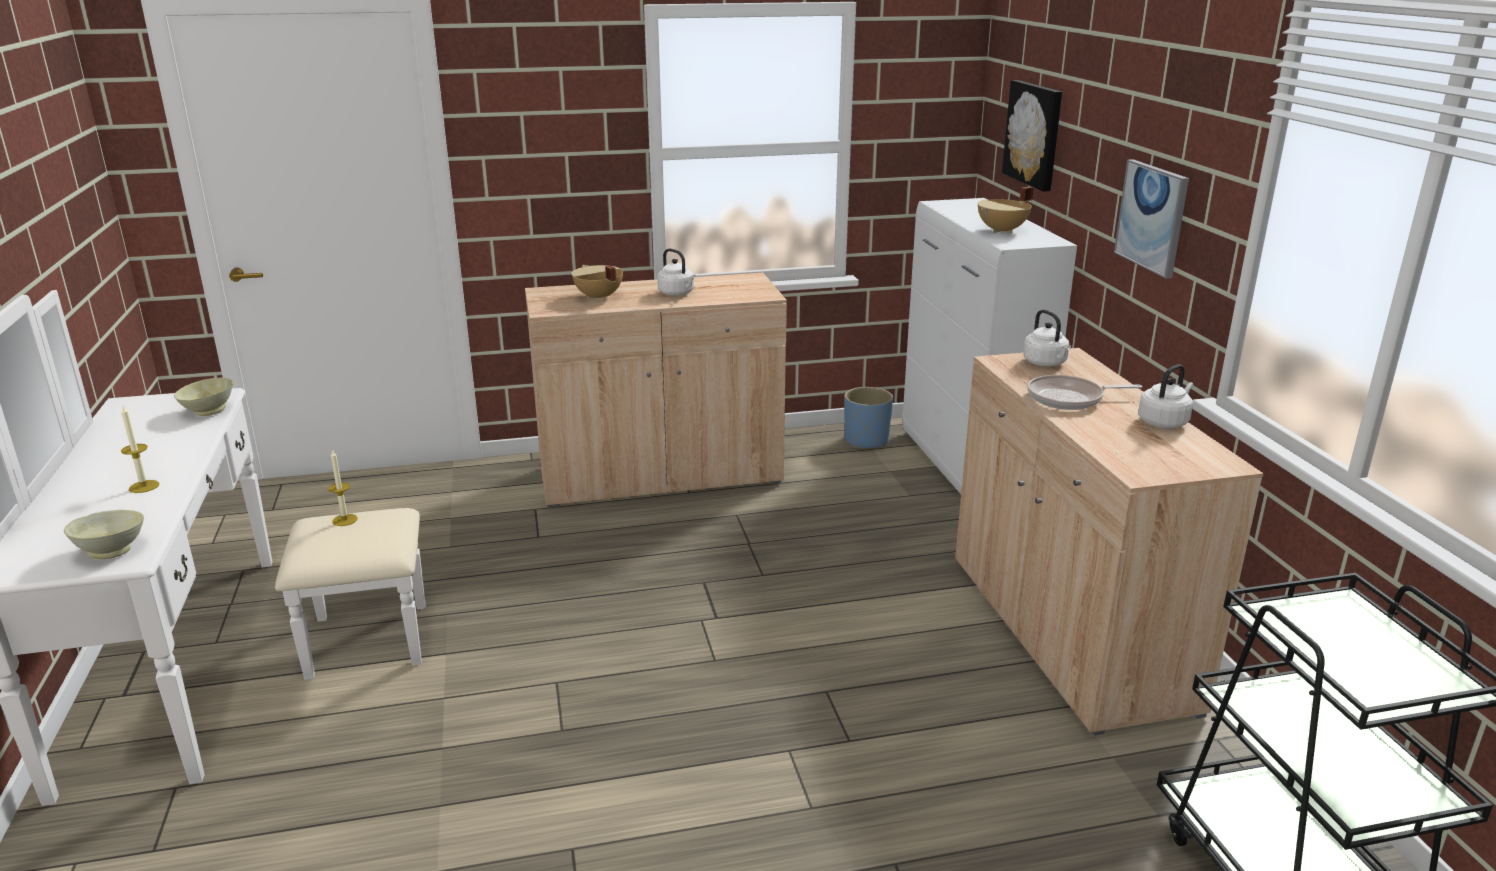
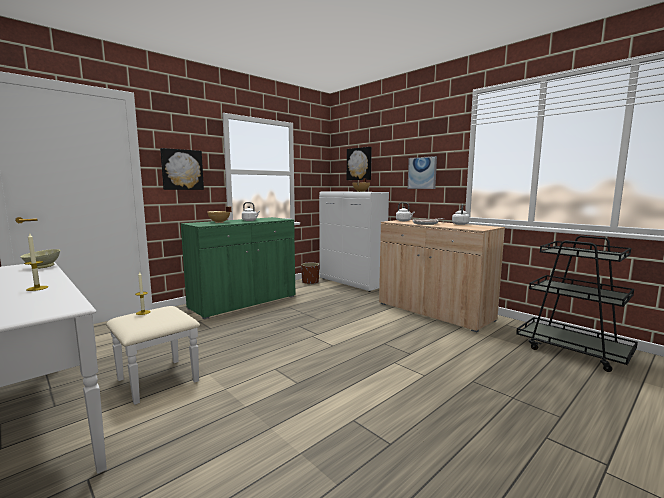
camera: 30 degrees left, 15 degrees down
(113, 551) = (53, 307): beige bowl -> none
(540, 158) = (182, 169): none -> picture
(660, 476) = (244, 302): beige cabinet -> green cabinet
(866, 441) = (310, 282): blue planter -> brown planter

